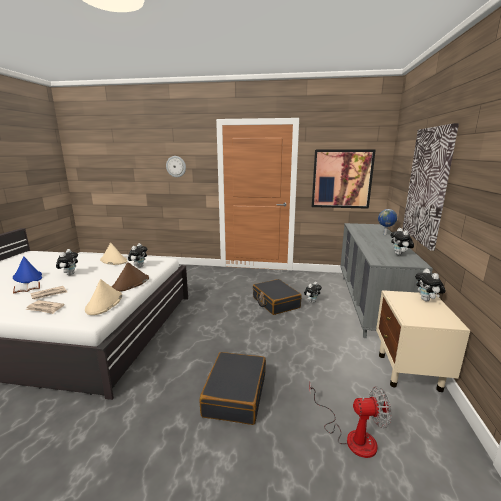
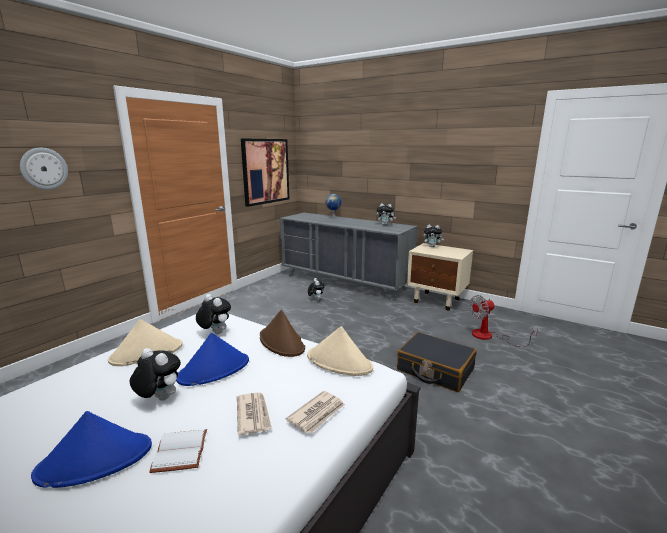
camera: 65 degrees left, 0 degrees up
(96, 277) = (214, 369): none -> blue hat
(275, 302) = (299, 315): black suitcase -> none
(351, 436) = (490, 337): fan -> fan turned 135 degrees counterclockwise
(427, 185) = (382, 167): picture -> none

